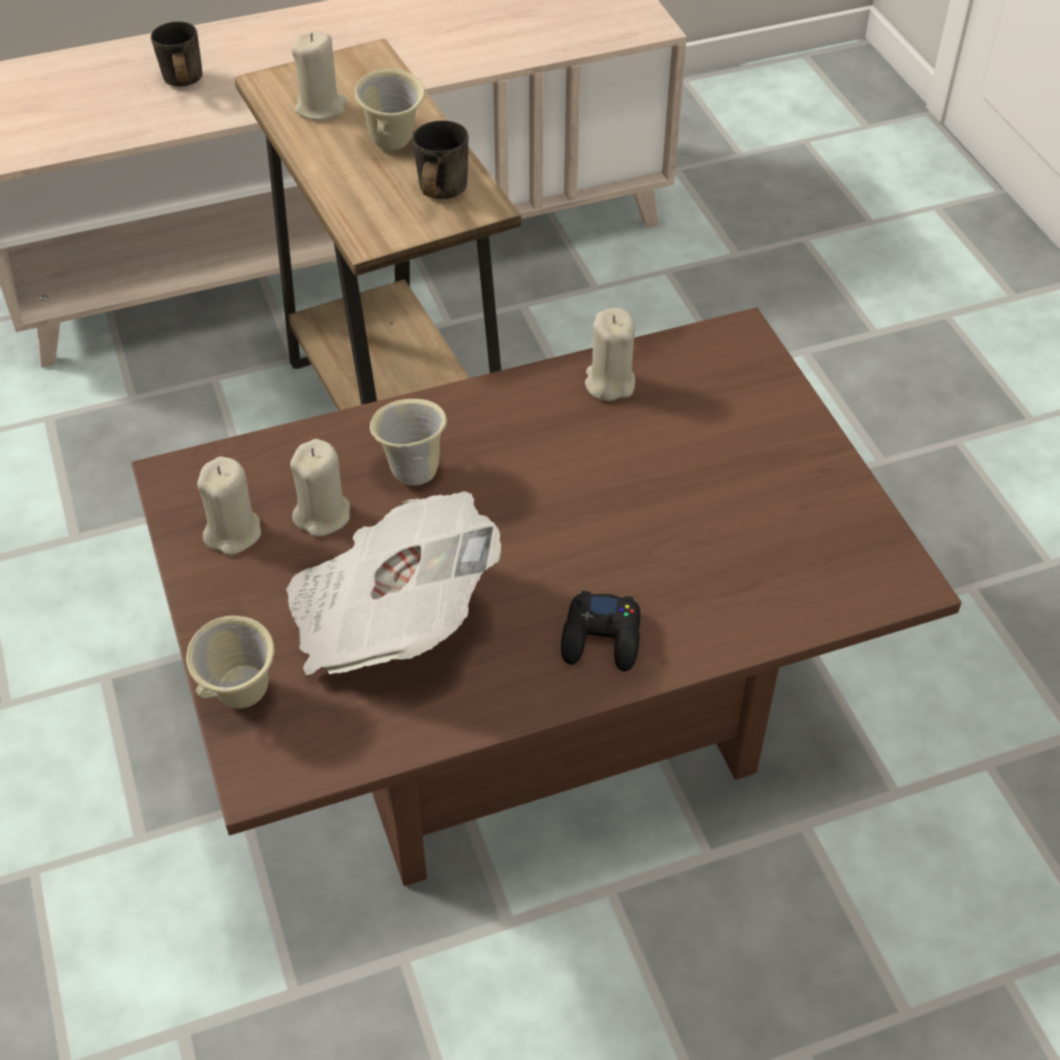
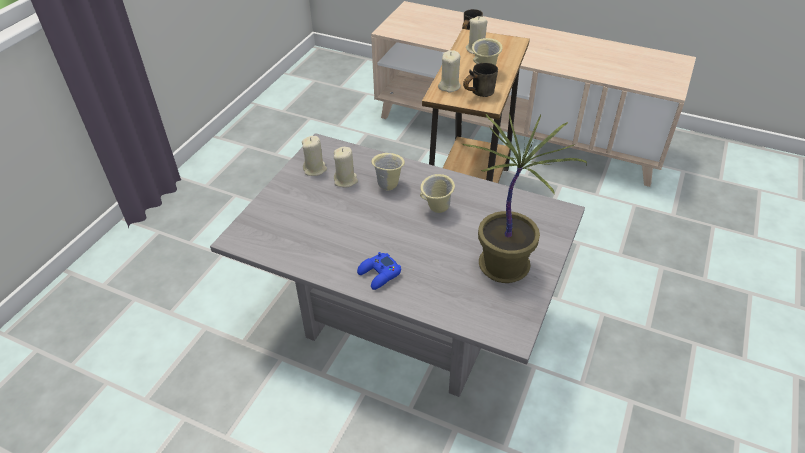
camera: 45 degrees right, 5 degrees down
(241, 699) = (257, 215): beige mug -> beige mug (436, 210)
(389, 618) = (324, 222): newspaper -> none
(530, 716) = (403, 317): brown coffee table -> grey coffee table
(602, 639) = (379, 274): black game controller -> blue game controller
(609, 383) = (491, 198): beige candle -> beige candle (449, 86)
(766, 482) = (506, 266): none -> potted plant

